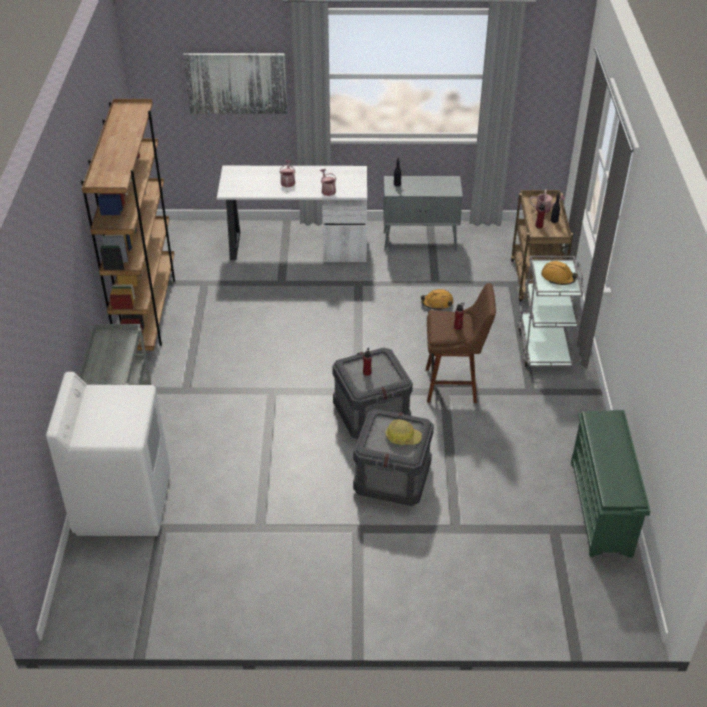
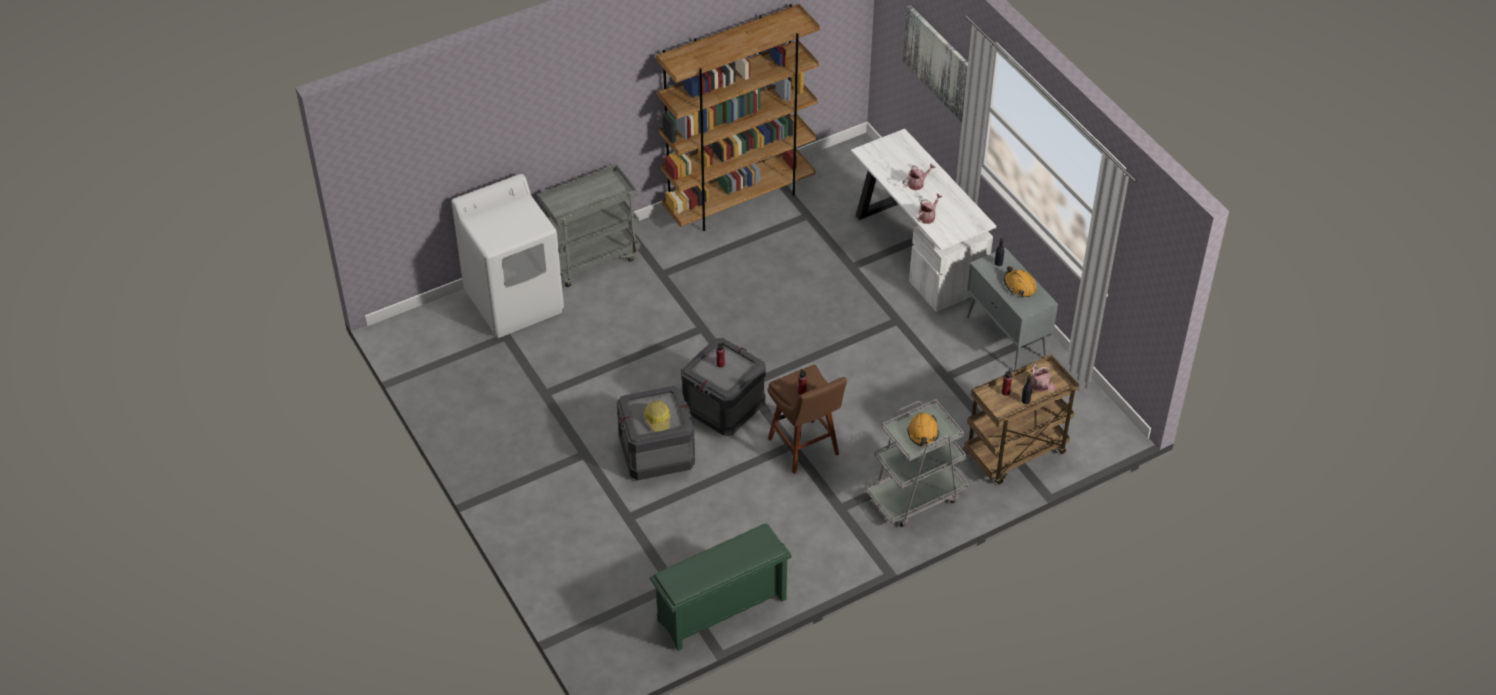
camera: 60 degrees right, 5 degrees up
(437, 303) = (915, 390): orange hard hat -> orange hard hat (1019, 286)

